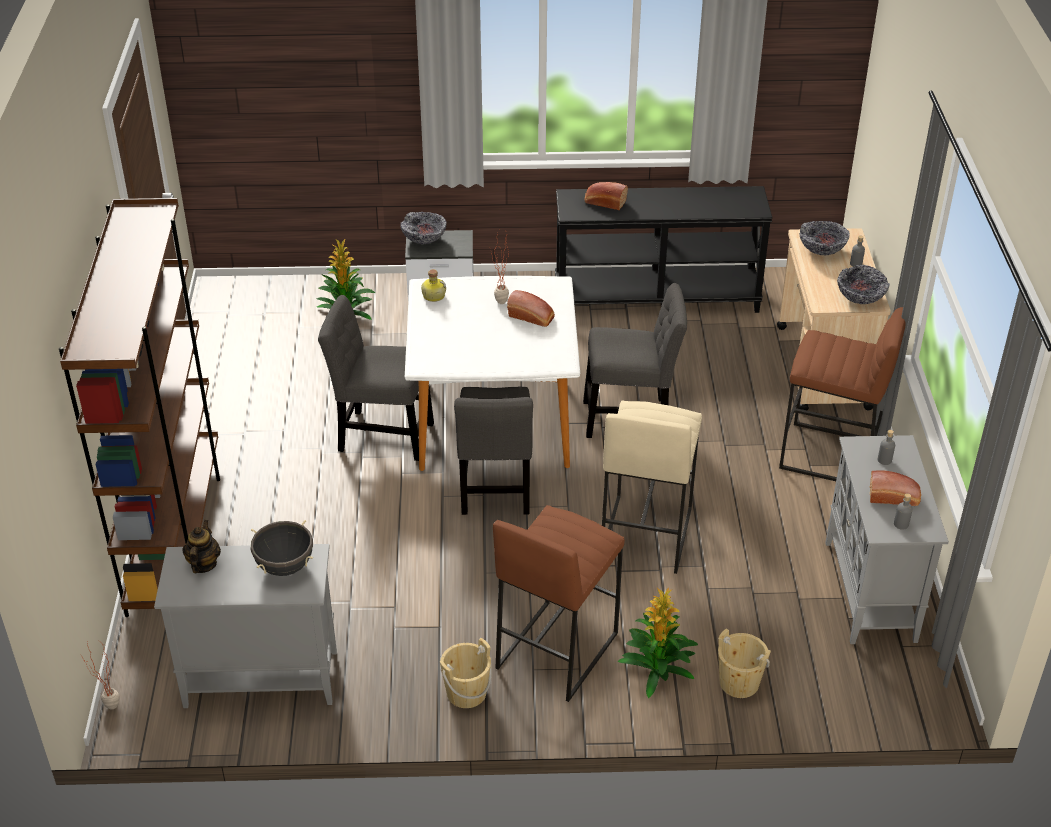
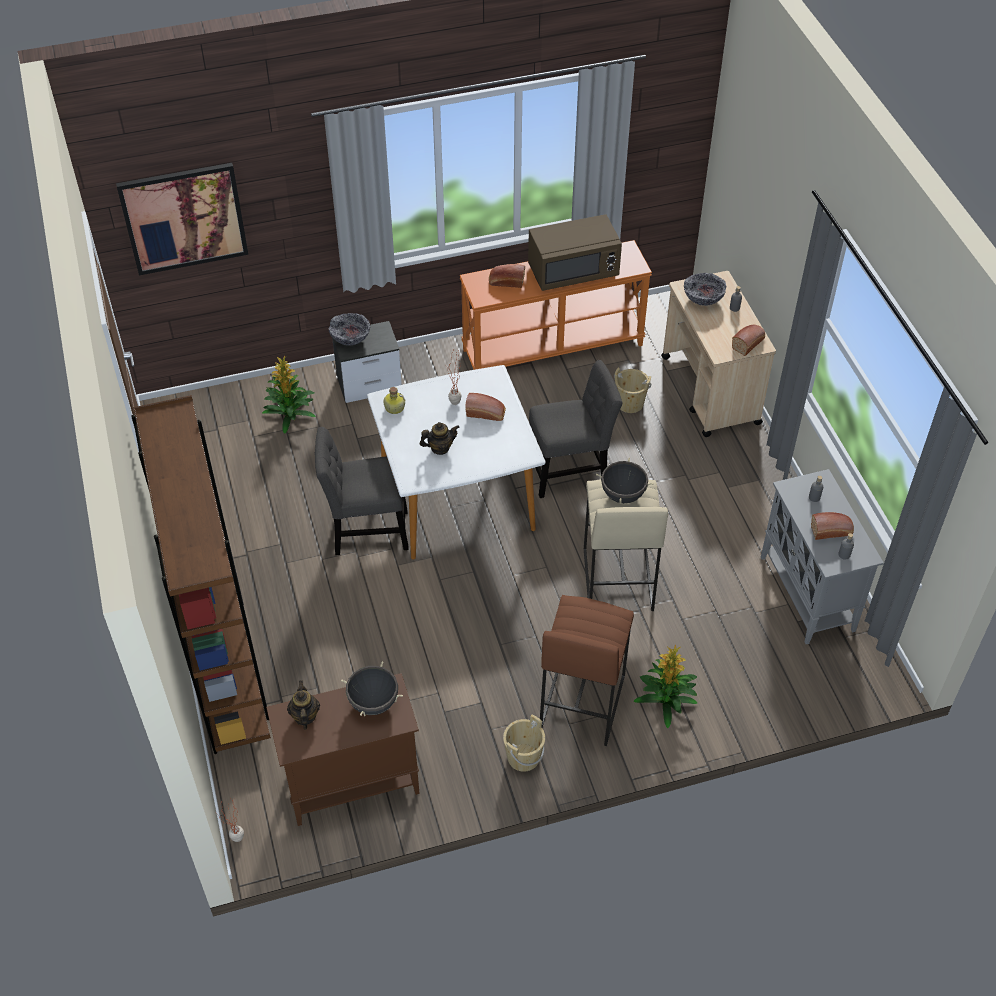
camera: 15 degrees left, 10 degrees up
(258, 64) = (184, 218): none -> picture
(259, 679) = (351, 785): grey cabinet -> brown cabinet
(467, 340) = (440, 448): none -> teapot
(495, 489) = (481, 563): grey chair -> none
(655, 418) = (623, 495): none -> black cooking pot
(657, 297) = (553, 346): black console table -> orange console table
(683, 204) = (573, 271): none -> brown microwave
(739, 682) = (732, 698): beige bucket -> beige bucket (630, 403)
(830, 456) = (740, 475): brown stool -> none
(860, 299) = (748, 343): bowl -> bread

